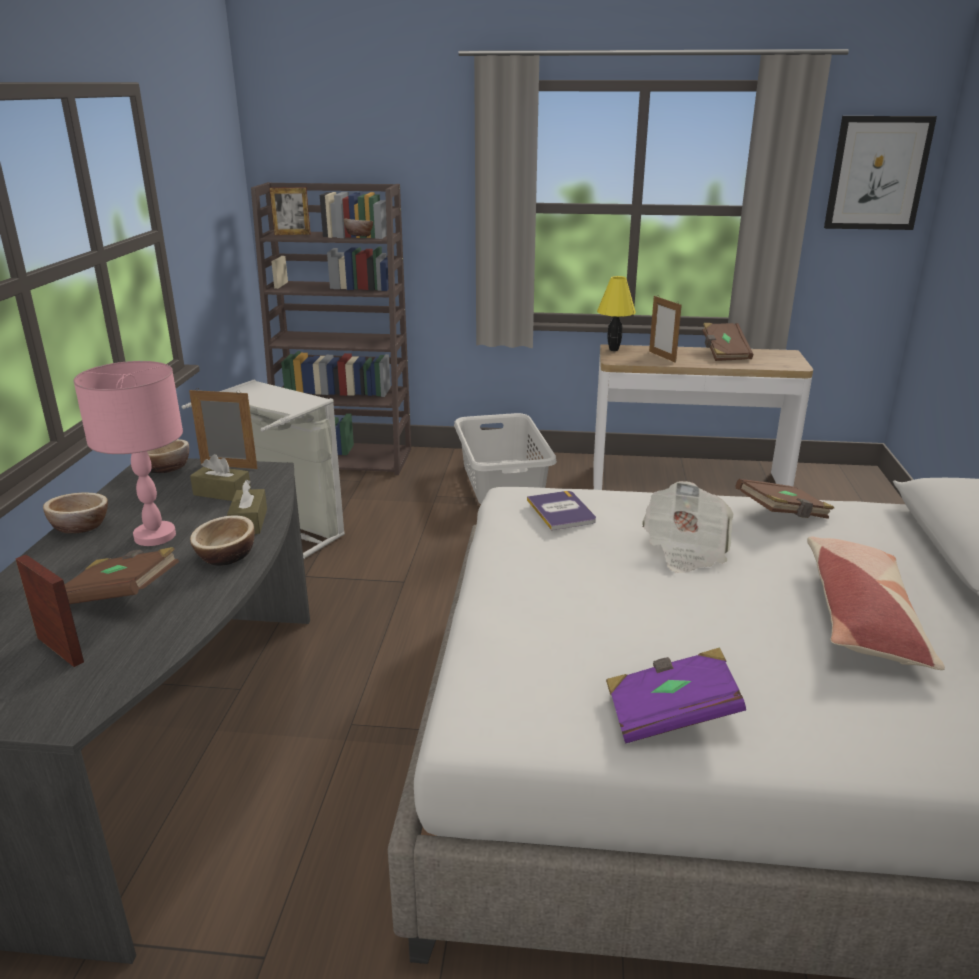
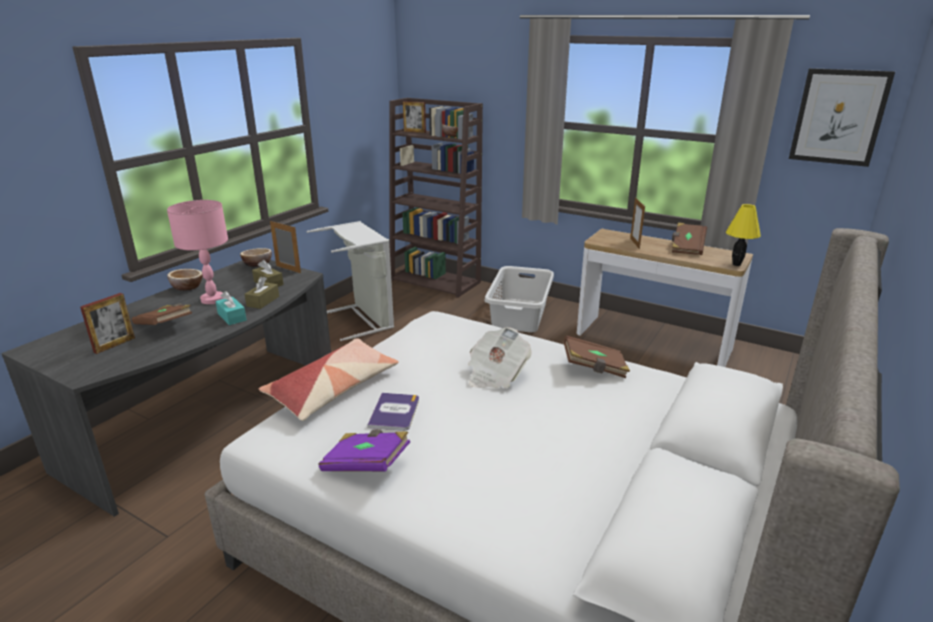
camera: 25 degrees right, 0 degrees up
(60, 650) = (114, 345): picture frame -> picture frame turned 60 degrees clockwise
(226, 556) = (232, 317): bowl -> turquoise tissue box
(561, 511) = (446, 333): book -> book (394, 412)
(614, 349) = (605, 233): yellow table lamp -> yellow table lamp (737, 264)
(862, 616) = (562, 445): pillow -> pillow (334, 388)

